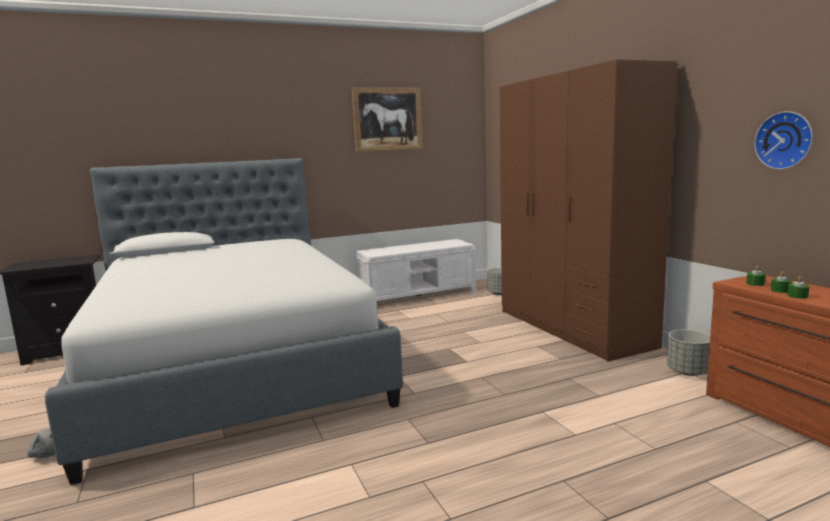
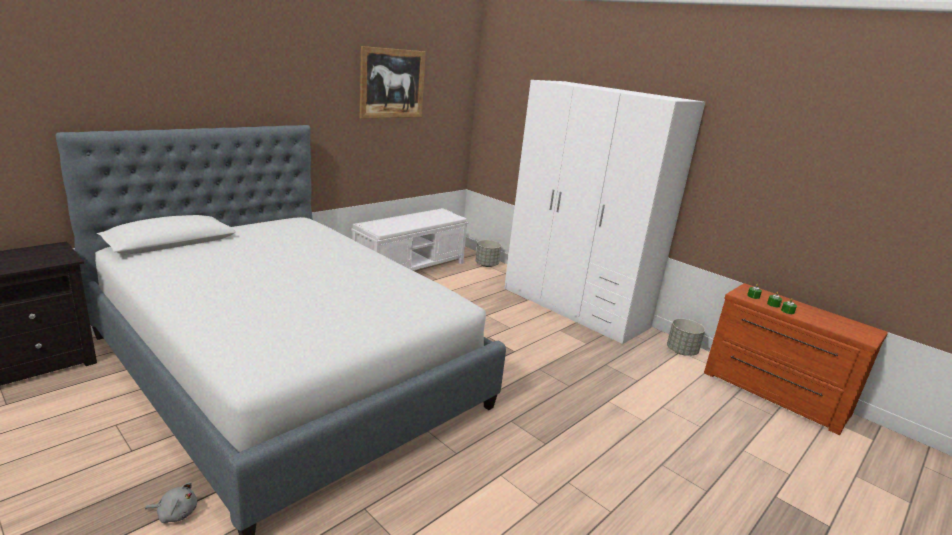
camera: 25 degrees left, 10 degrees up
(572, 328) = (574, 308): brown wardrobe -> white wardrobe
(785, 140) = (784, 190): wall clock -> none

